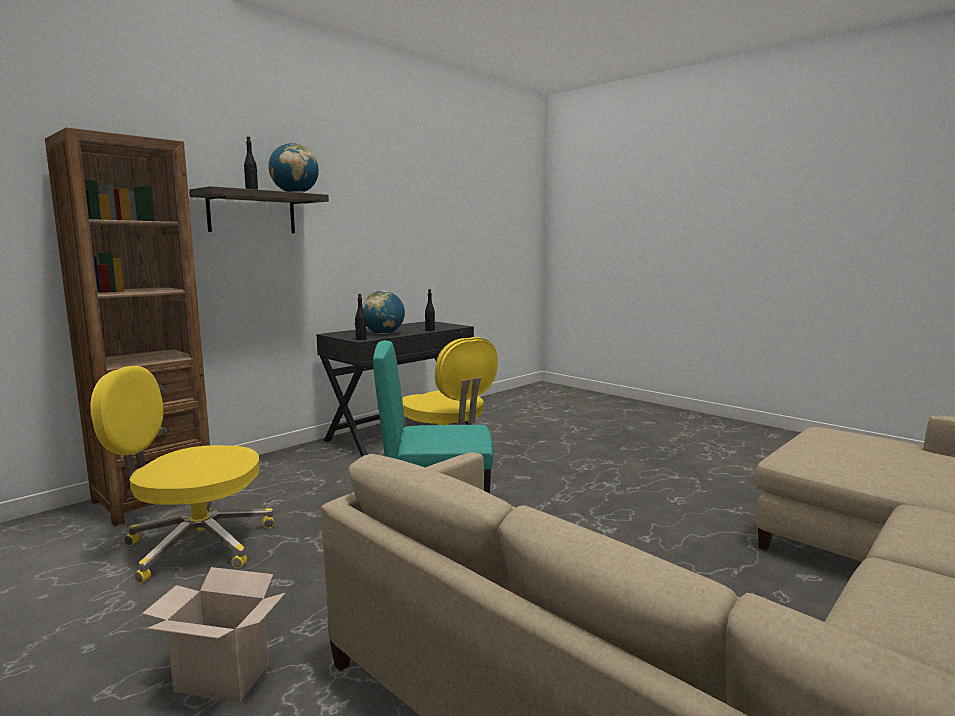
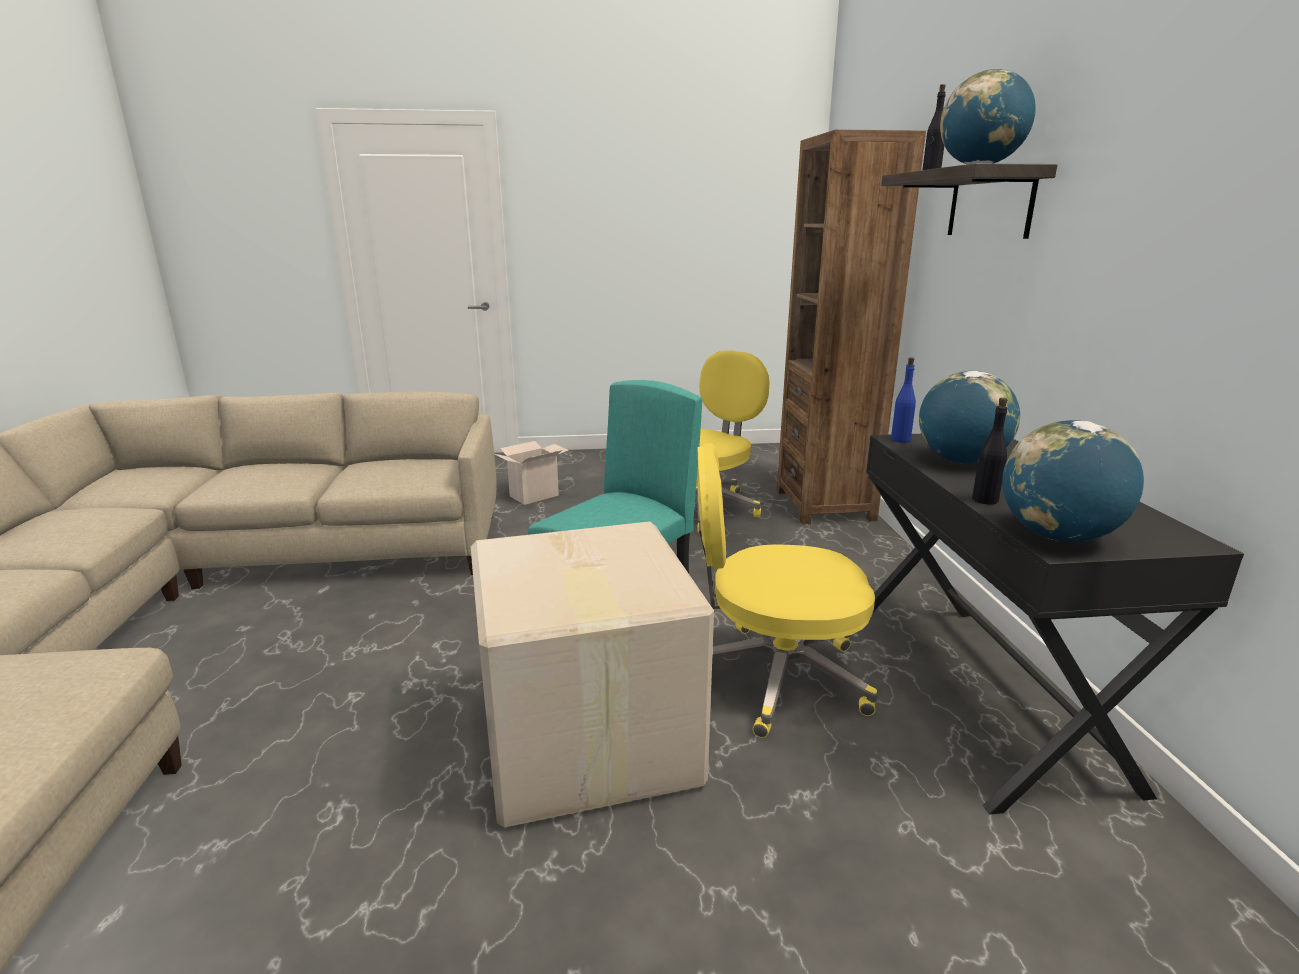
camera: 130 degrees right, 10 degrees up
(361, 339) = (900, 439): black bottle -> blue bottle
(450, 326) = (1057, 536): none -> globe
(554, 476) = (585, 742): none -> cardboard box

